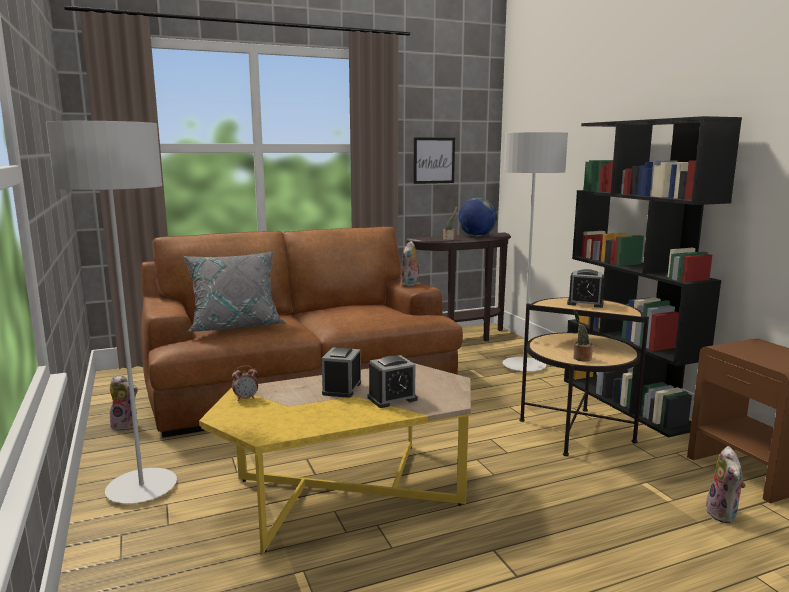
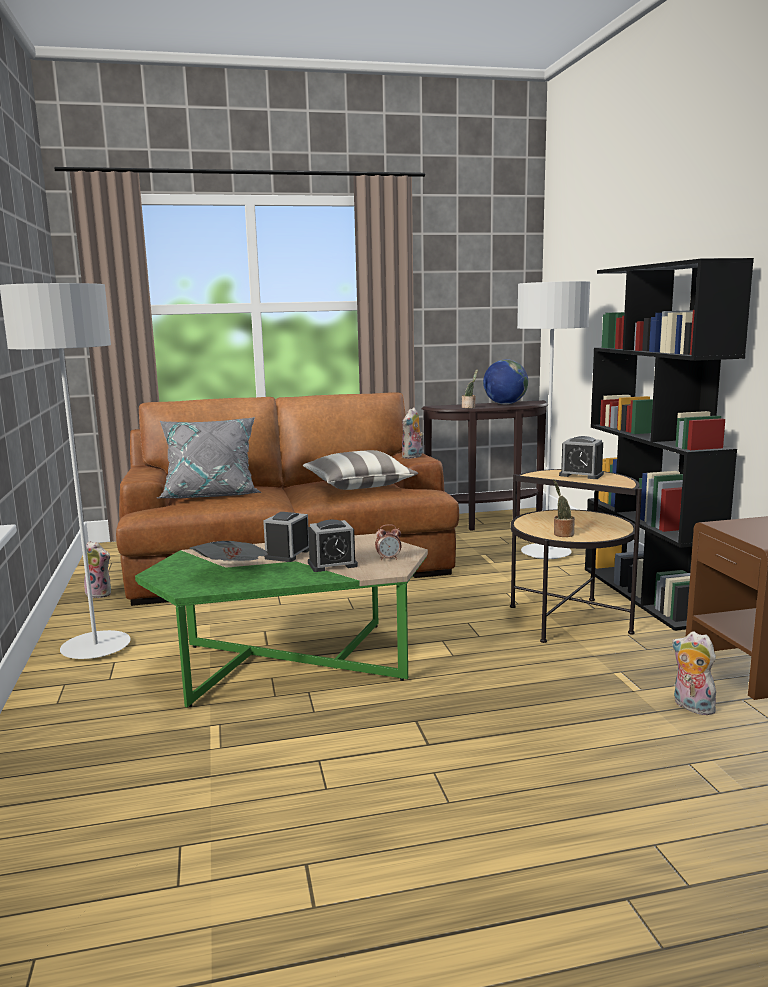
camera: 10 degrees right, 0 degrees up
(246, 398) = (188, 559): alarm clock -> alarm clock (388, 558)
(299, 412) = (233, 572): none -> newspaper
(347, 492) = (292, 662): yellow coffee table -> green coffee table
(370, 313) = (359, 485): none -> pillow
(434, 160) = (458, 317): picture -> none
(724, 514) = (691, 707): plush toy -> plush toy turned 120 degrees clockwise

